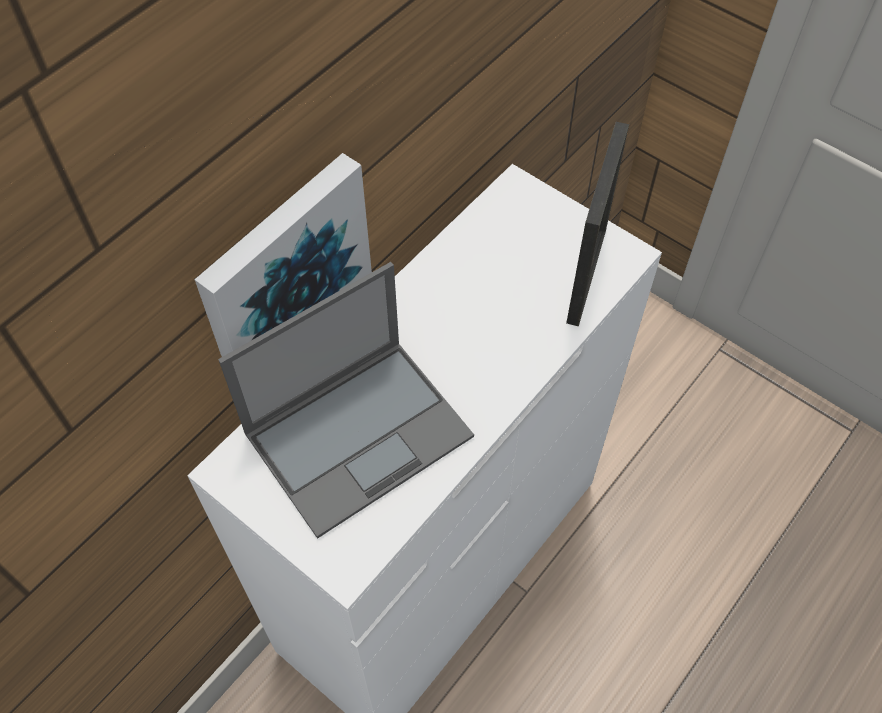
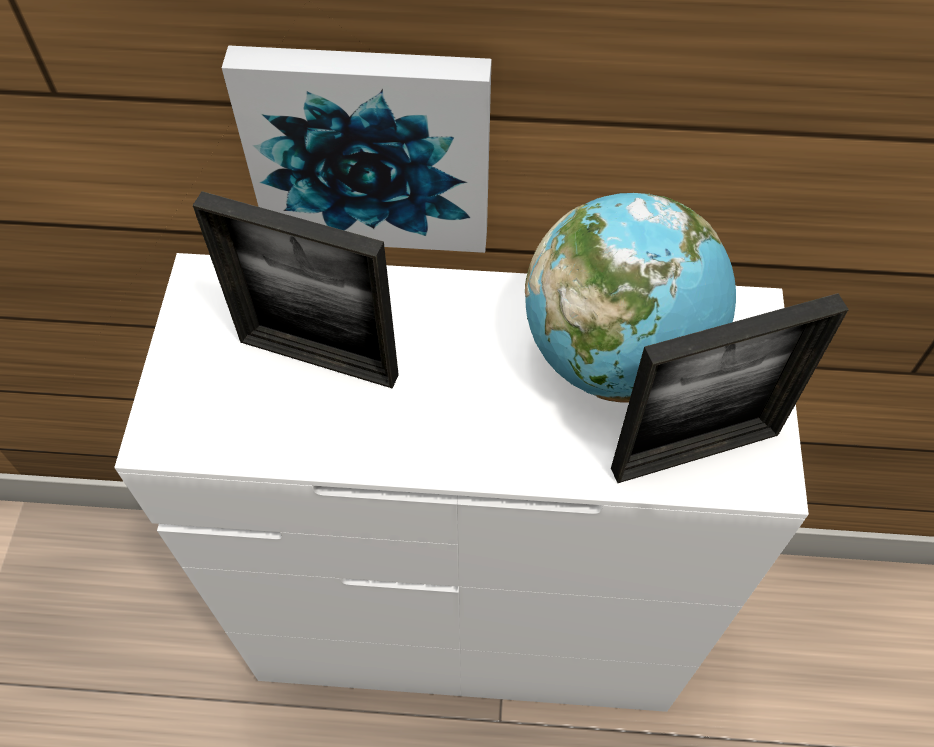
camera: 55 degrees right, 0 degrees up
(360, 433) = (318, 358): laptop -> picture frame
(492, 271) = (616, 355): none -> globe

